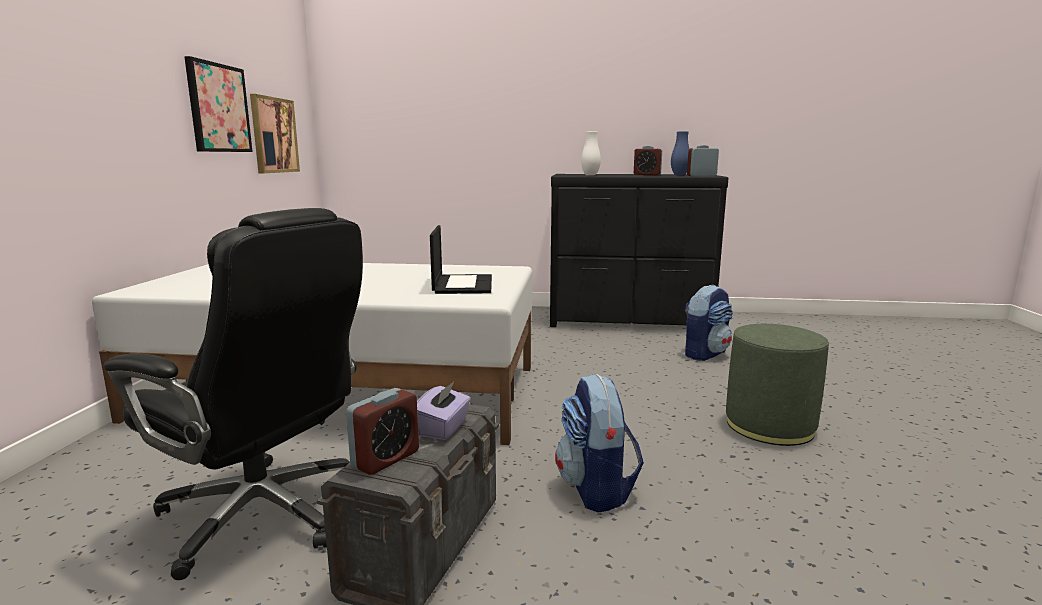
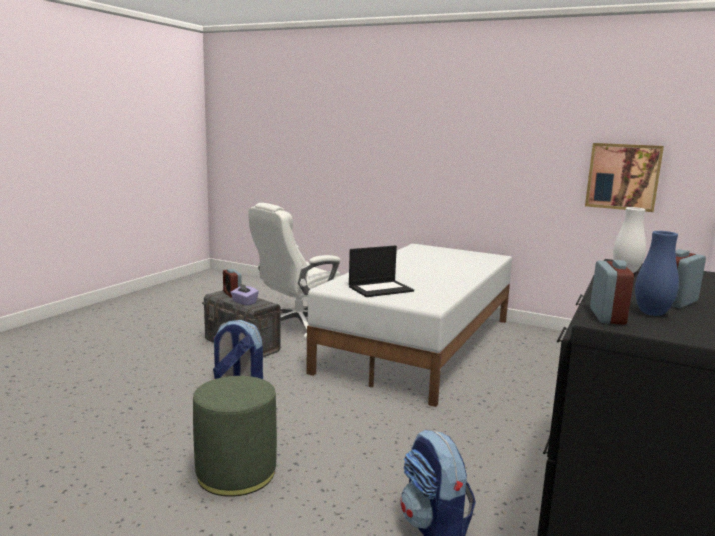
camera: 110 degrees right, 0 degrees up
(218, 108) = (546, 155): picture -> none
(264, 513) = (296, 325): black office chair -> white office chair
(462, 284) = (381, 289): laptop -> laptop turned 45 degrees counterclockwise

